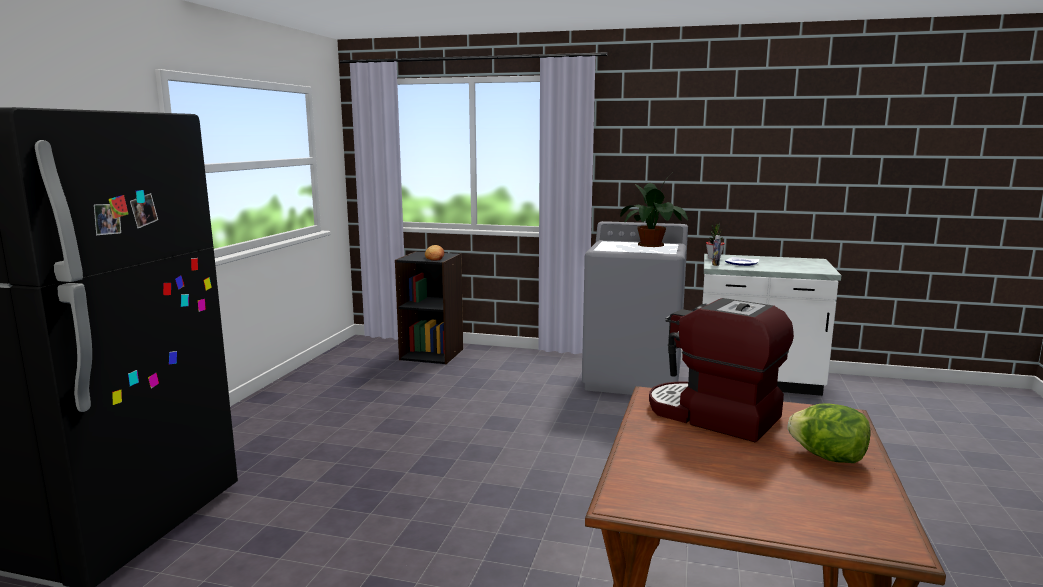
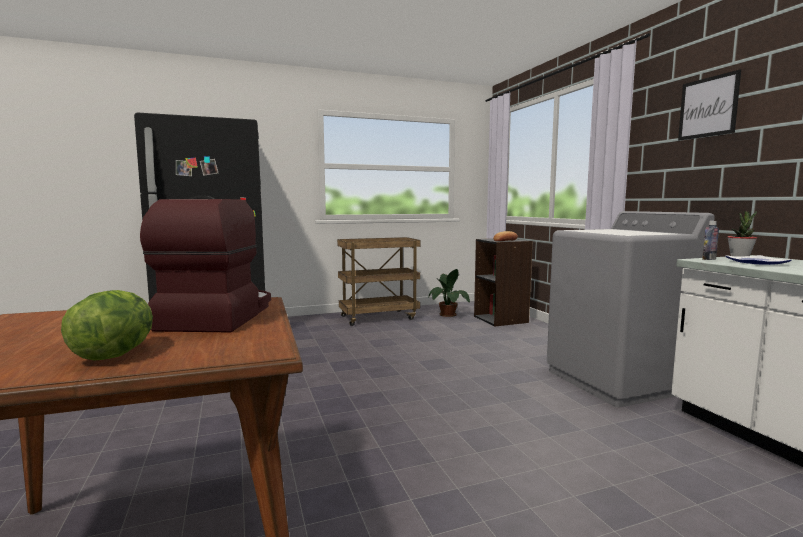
camera: 55 degrees right, 5 degrees down
(298, 399) = (379, 317): none -> brown cart
(653, 245) = (644, 232): potted plant -> potted plant (448, 315)
(659, 131) = (708, 107): none -> picture

